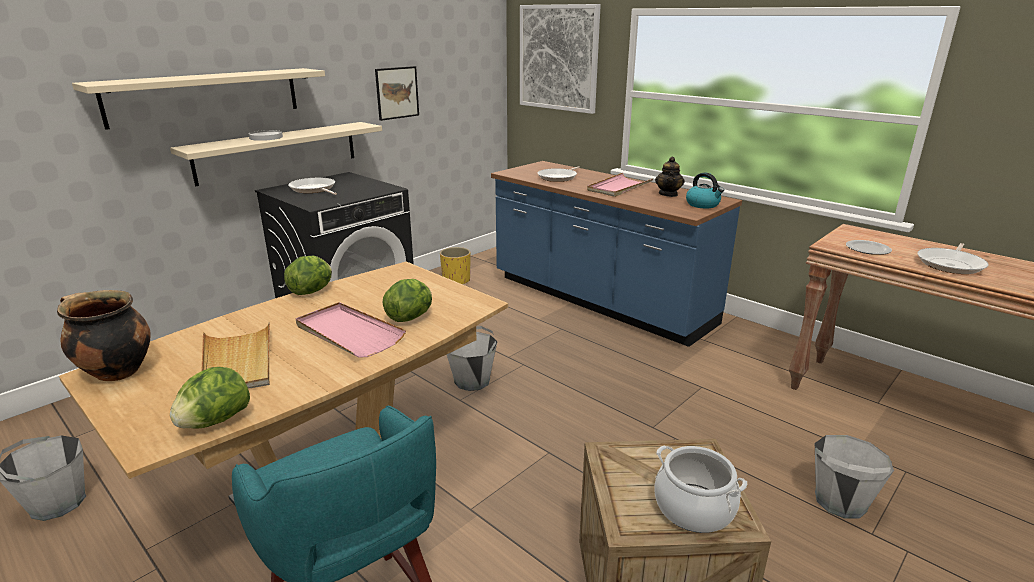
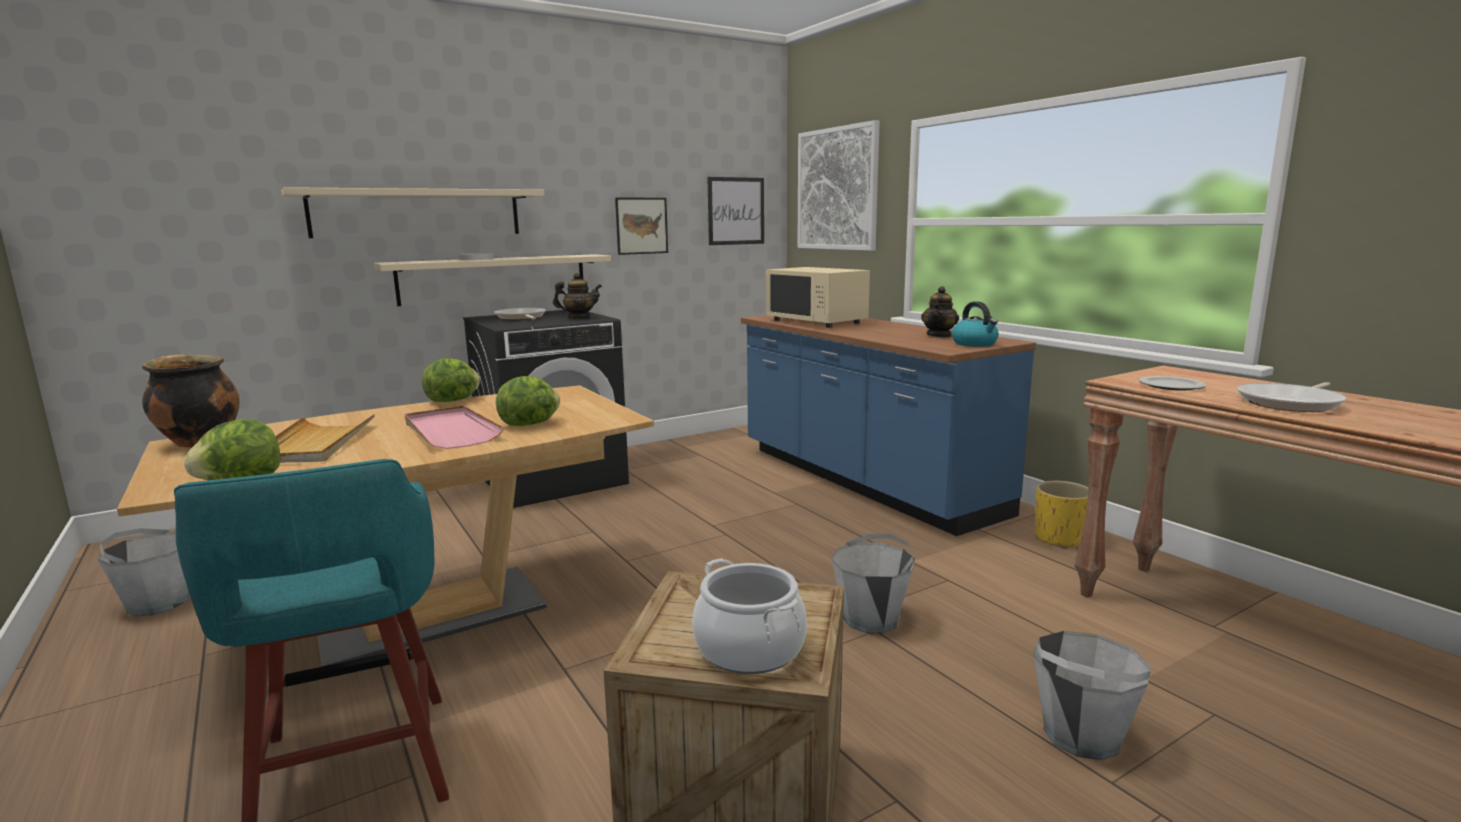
camera: 15 degrees right, 10 degrees down
(368, 188) = (579, 318): none -> teapot
(456, 280) = (700, 449): yellow planter -> yellow planter (1059, 539)
(469, 74) = (736, 211): none -> picture
(472, 381) = (653, 544): grey bucket -> grey bucket (871, 619)
(558, 177) = (816, 321): frying pan -> beige microwave
(619, 187) = (882, 329): pink tray -> none

